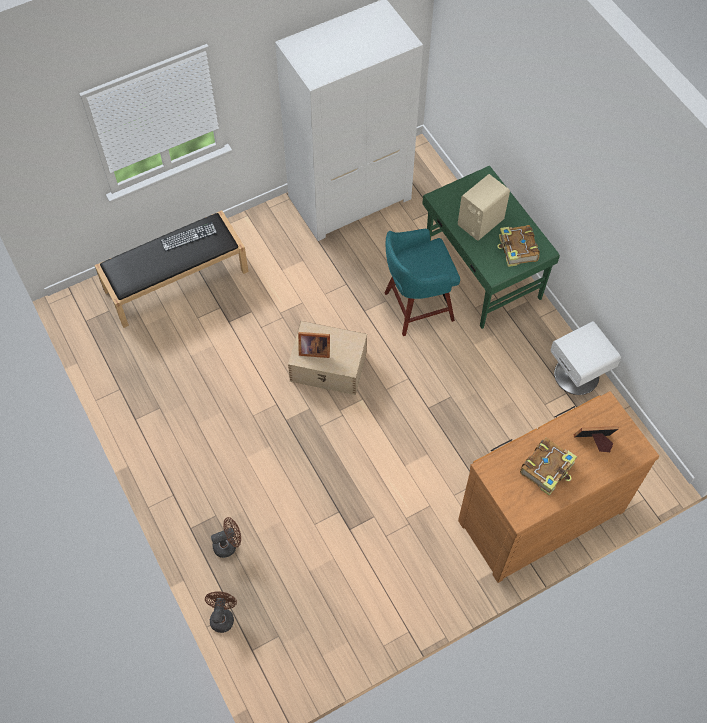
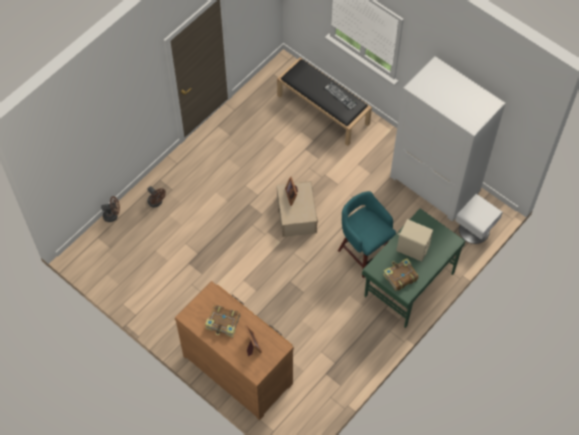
camera: 70 degrees right, 0 degrees up
(577, 374) = (353, 366): white nightstand -> white nightstand (474, 230)

